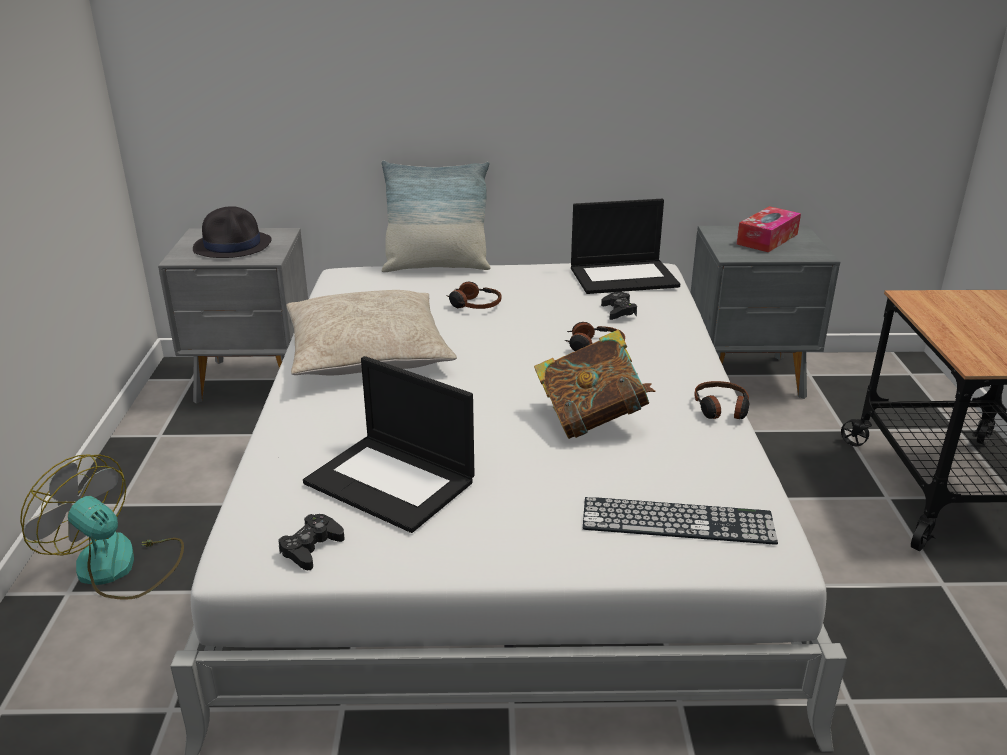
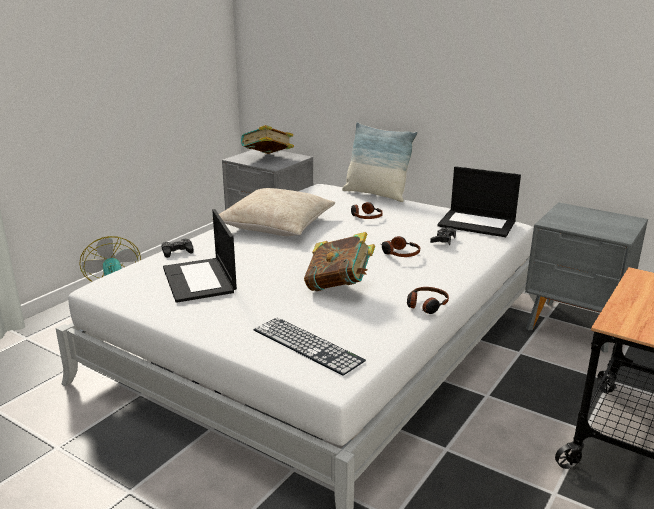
camera: 35 degrees right, 5 degrees down
(233, 246) = (267, 158): black hat -> book
(311, 548) = (129, 293): black game controller -> black game controller (177, 251)
(767, 239) = (596, 220): tissue box -> none

